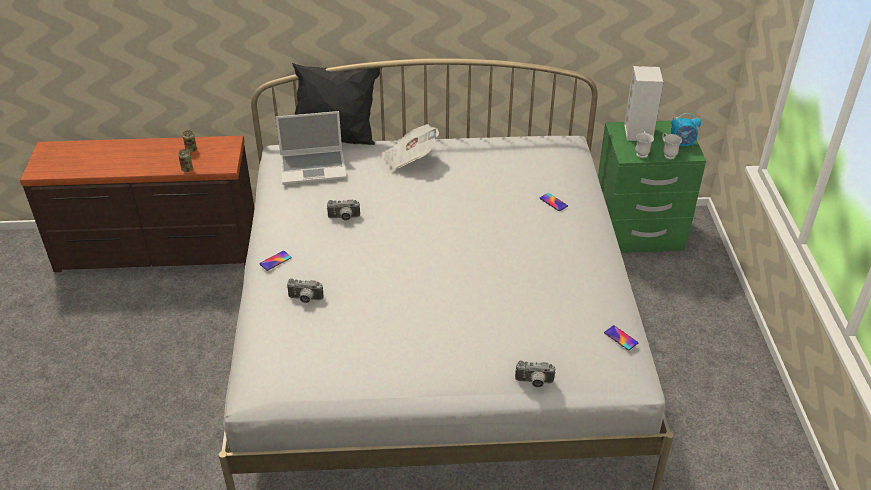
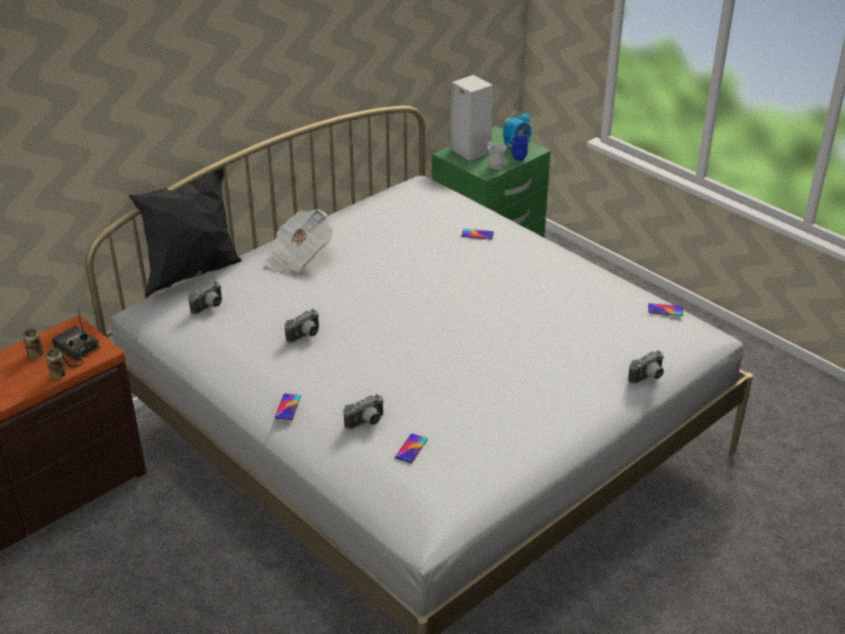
camera: 40 degrees left, 5 degrees down
(213, 158) = (75, 351): none -> radio
(308, 333) = (411, 448): none -> phone
(314, 168) = (209, 307): laptop -> camera
(667, 154) = (515, 158): white mug -> blue mug

